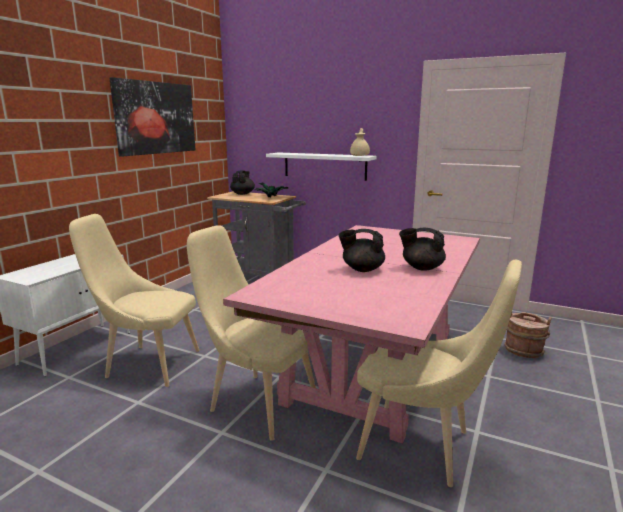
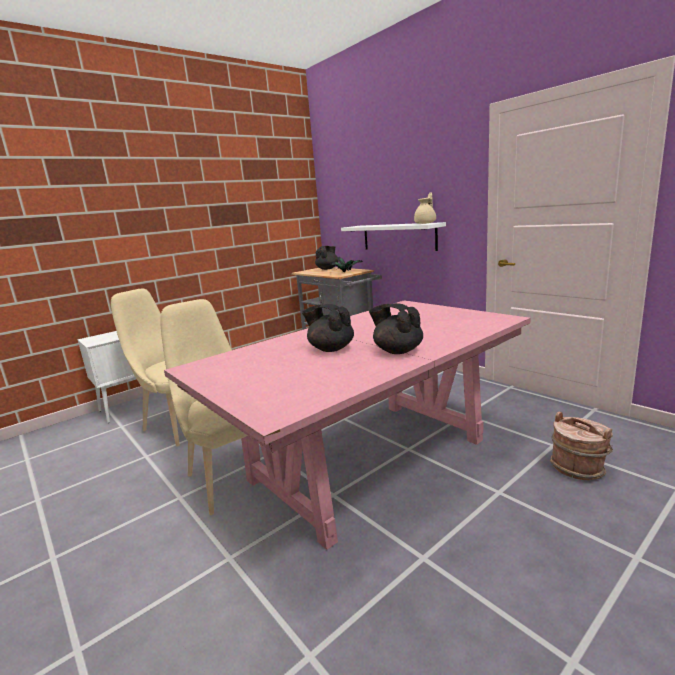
camera: 25 degrees right, 0 degrees up
(155, 118) = (234, 201): picture -> none
(422, 447) = (344, 559): beige chair -> none

